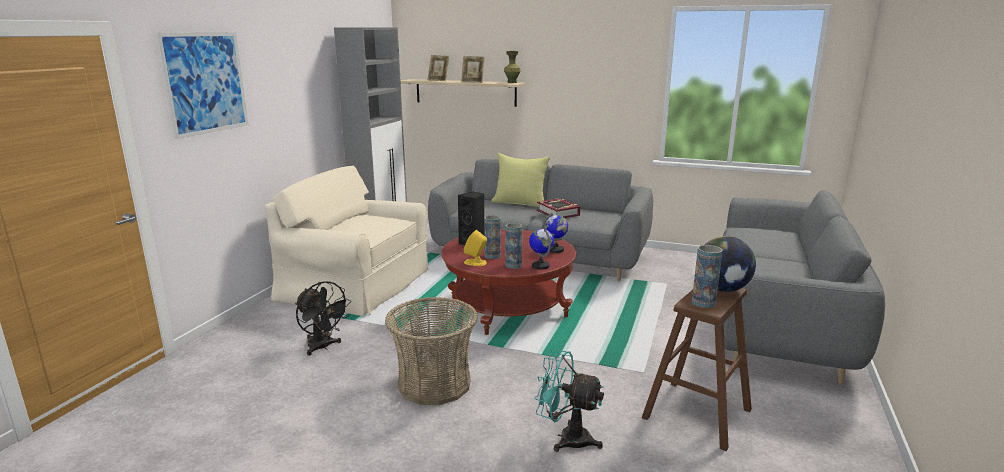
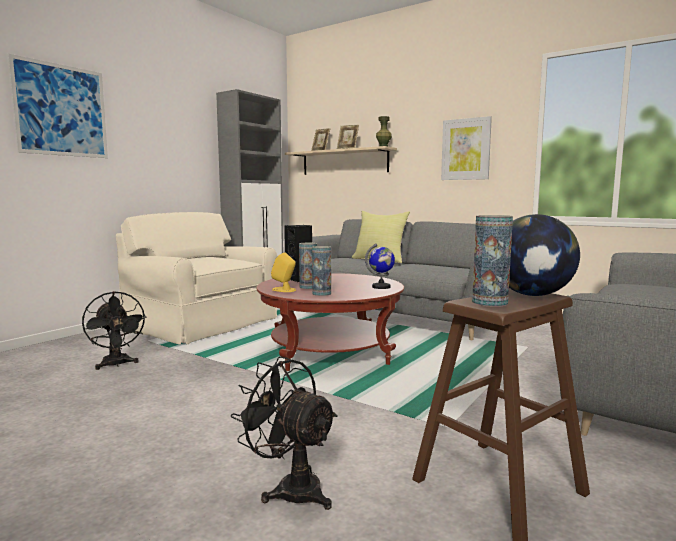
camera: 15 degrees right, 10 degrees down
(434, 384) = (188, 408): basket -> none
(540, 266) = (350, 295): globe -> none
(558, 213) = (410, 265): book -> none
(566, 438) = (291, 488): turquoise fan -> black fan
(597, 90) = (466, 149): none -> picture

